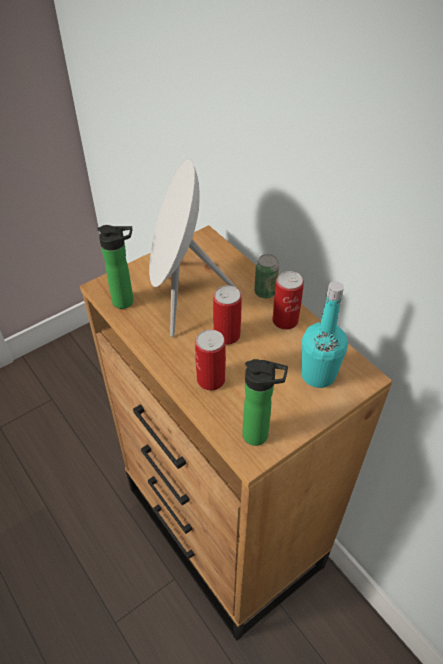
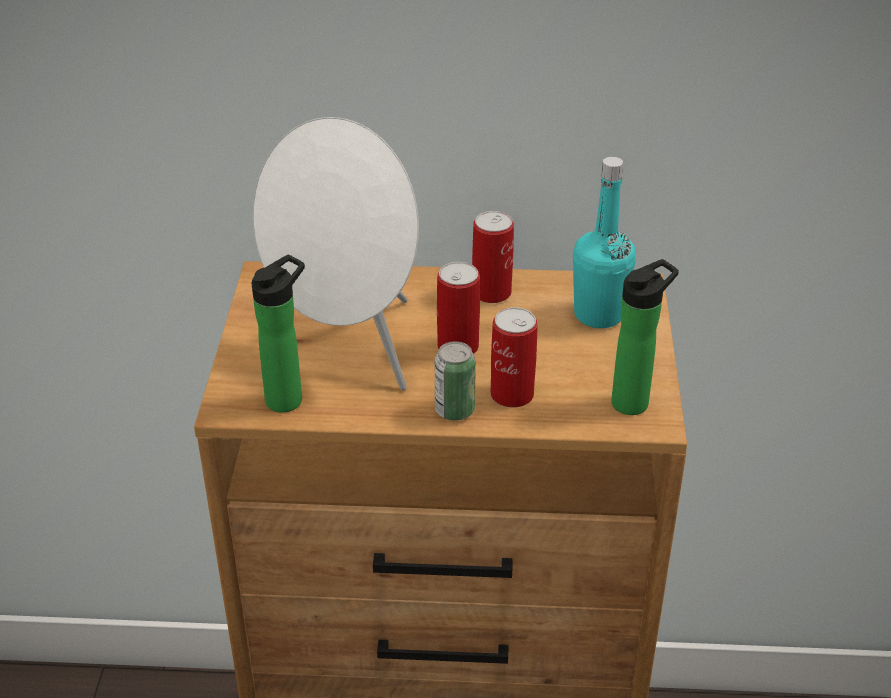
camera: 50 degrees left, 10 degrees down
(265, 292) = (427, 282): can -> can (454, 410)

